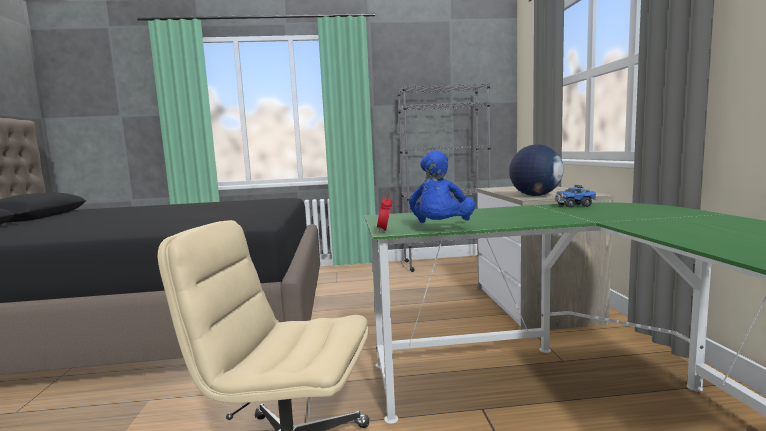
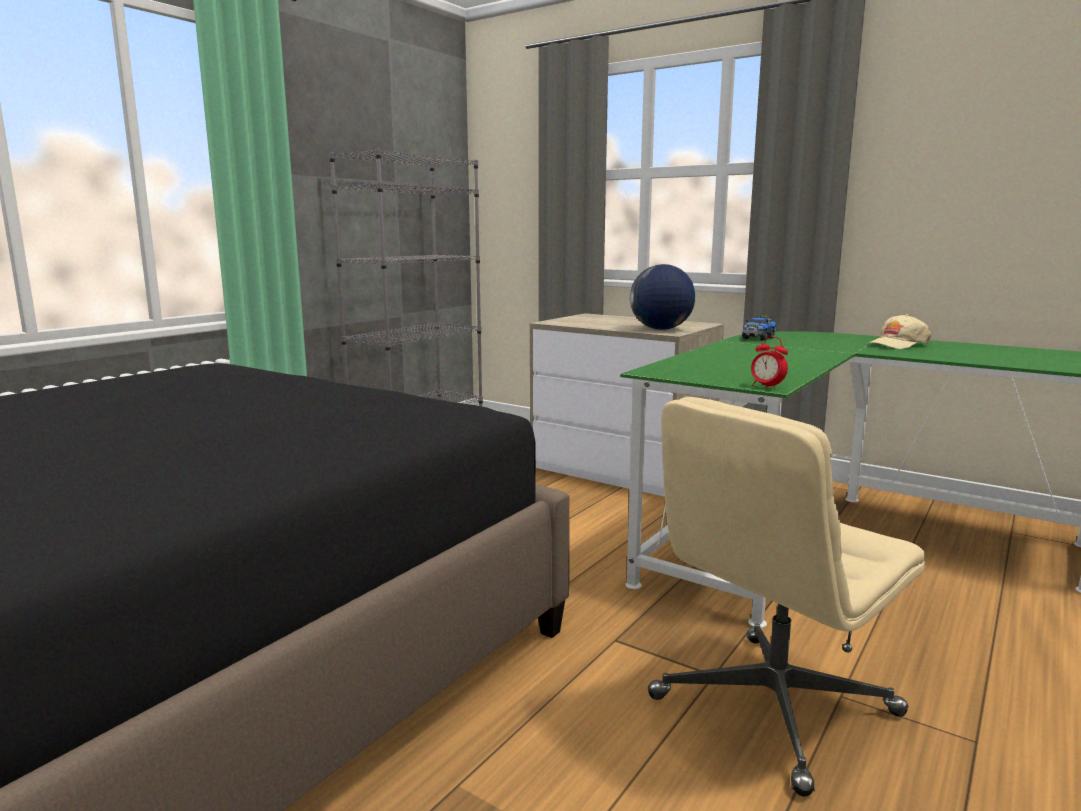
camera: 50 degrees left, 5 degrees up
(440, 228) = (791, 375): blue plush toy -> none
(690, 221) = (897, 344): none -> beige cap

